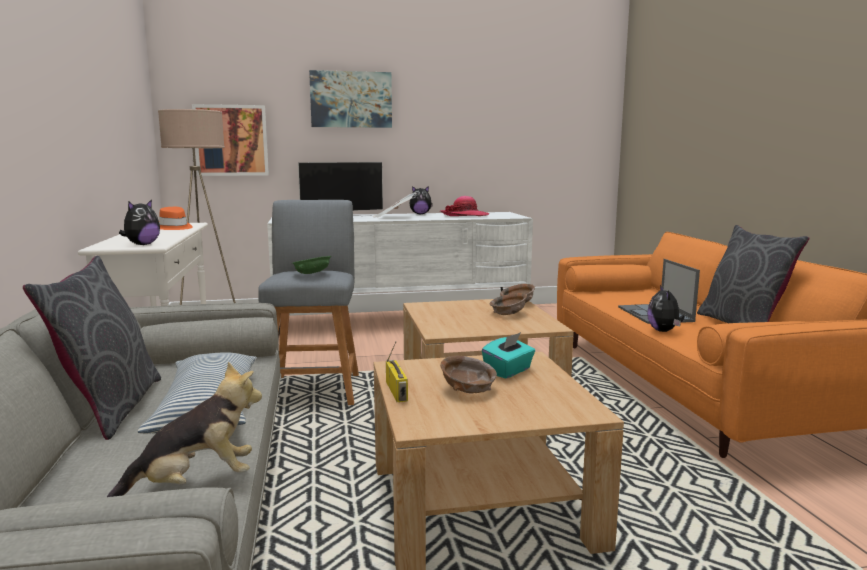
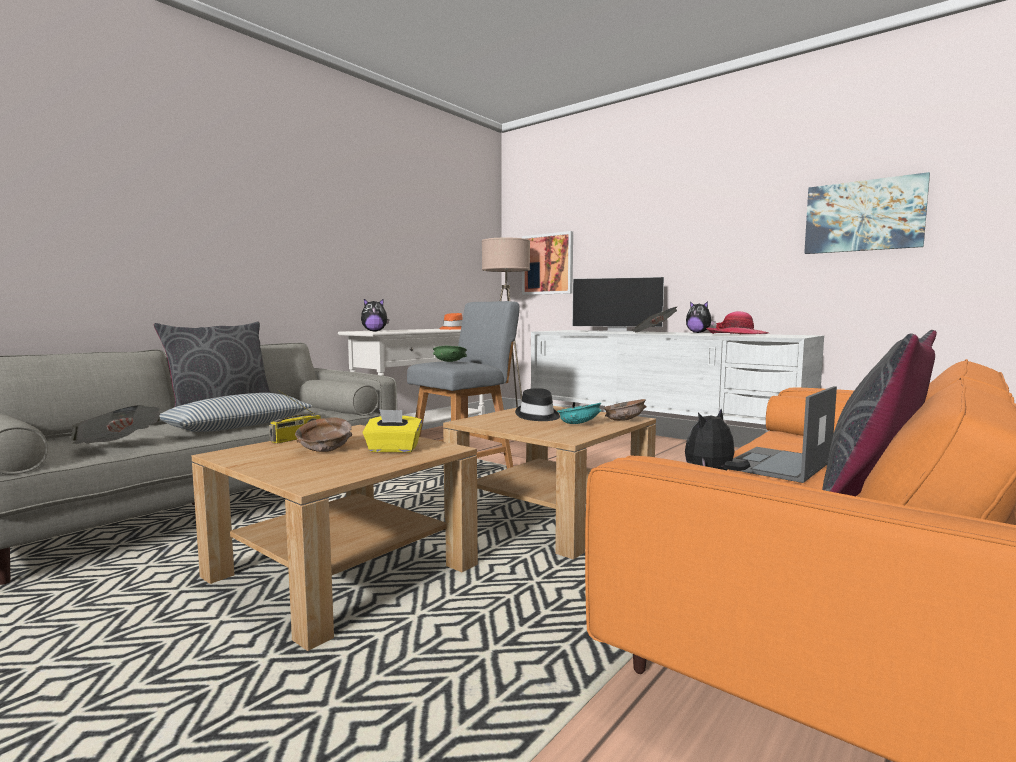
camera: 50 degrees right, 5 degrees down
(195, 484) = (118, 447): plush toy -> newspaper
(351, 99) = (644, 216): picture -> picture (863, 216)
(459, 314) = (537, 416): none -> black hat
(508, 313) = (579, 423): brown bowl -> turquoise bowl
(508, 371) = (393, 449): turquoise tissue box -> yellow tissue box

